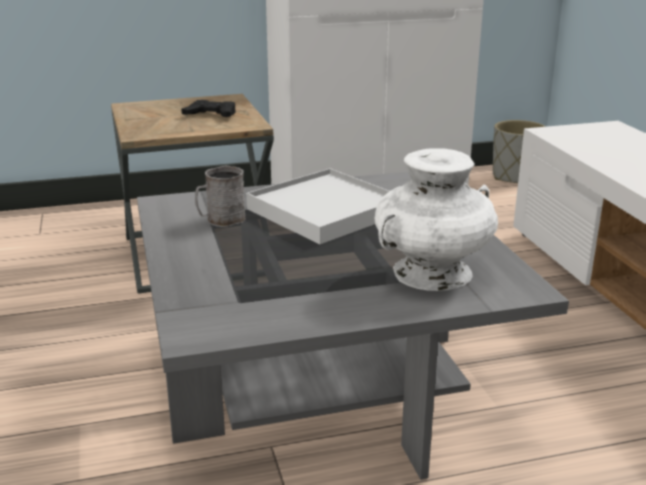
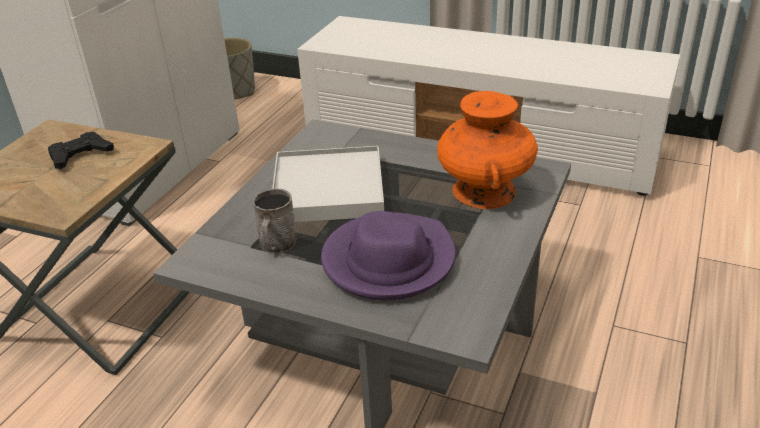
camera: 50 degrees left, 10 degrees up
(257, 267) = (388, 260): none -> purple hat
(433, 272) = (484, 190): white vase -> orange vase

